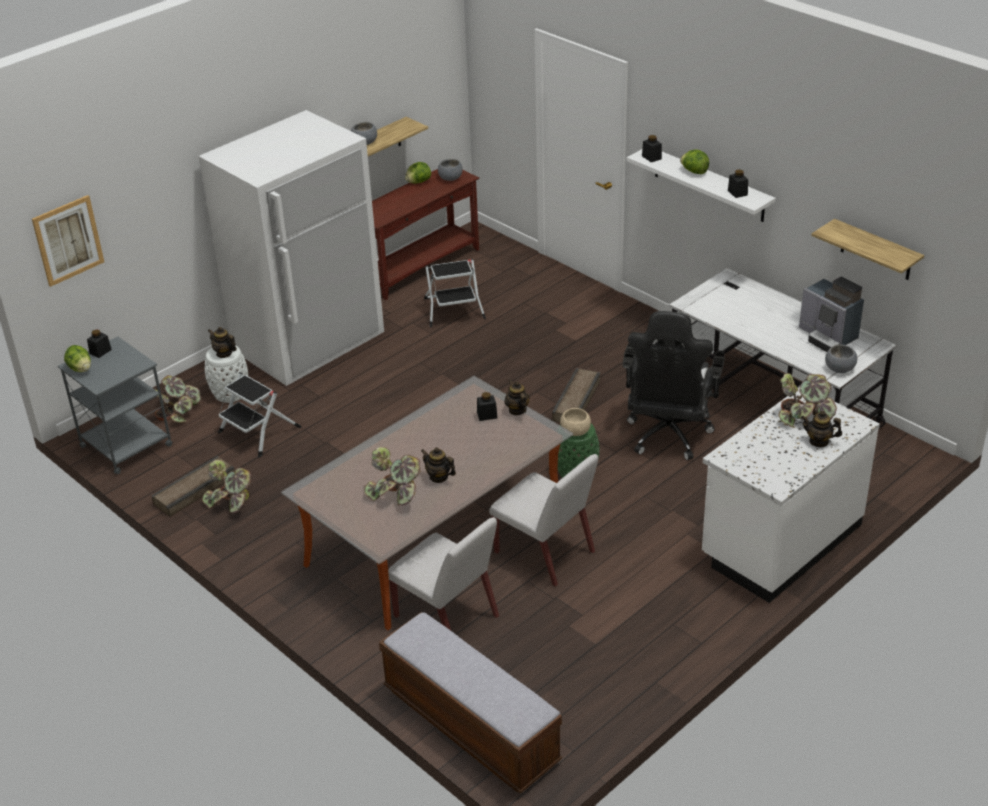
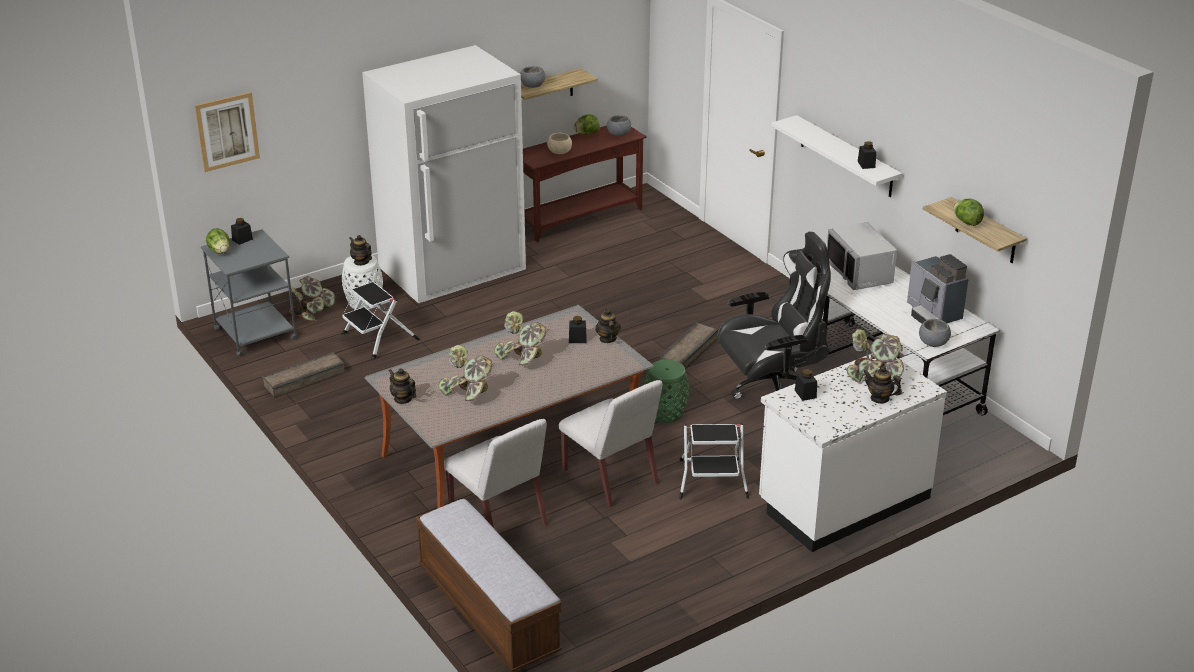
camera: 10 degrees right, 5 degrees down
(231, 503) = (333, 394): potted plant -> potted plant (522, 358)
(438, 477) = (512, 384): teapot -> teapot (403, 399)
(453, 309) = (598, 258): step ladder -> step ladder (711, 479)
(575, 431) = (665, 370): beige bowl -> beige bowl (559, 152)
(651, 157) = (795, 125): black jar -> black jar (805, 394)
(669, 431) = (769, 390): black office chair -> black office chair turned 135 degrees counterclockwise
(694, 171) = (831, 142): lettuce -> lettuce (967, 222)
(742, 302) = (860, 273): none -> grey microwave

